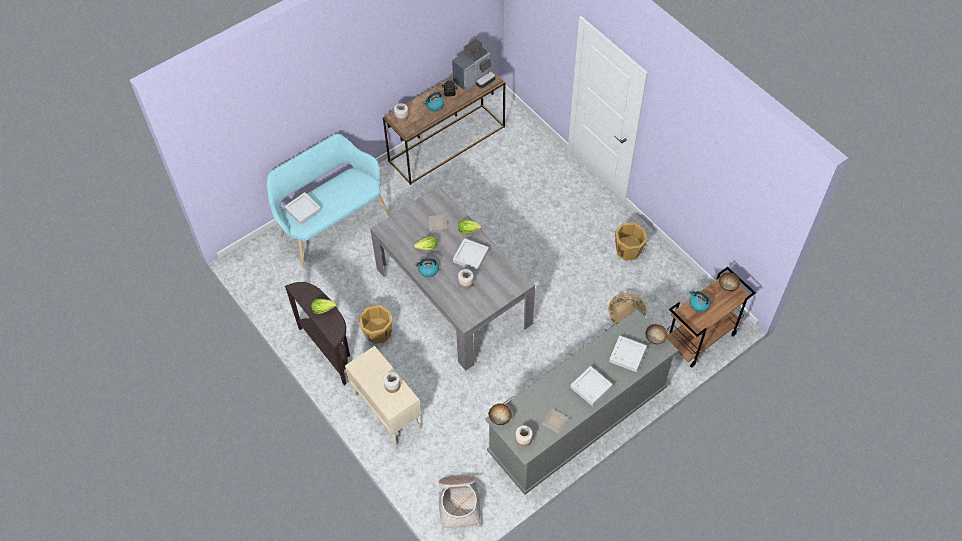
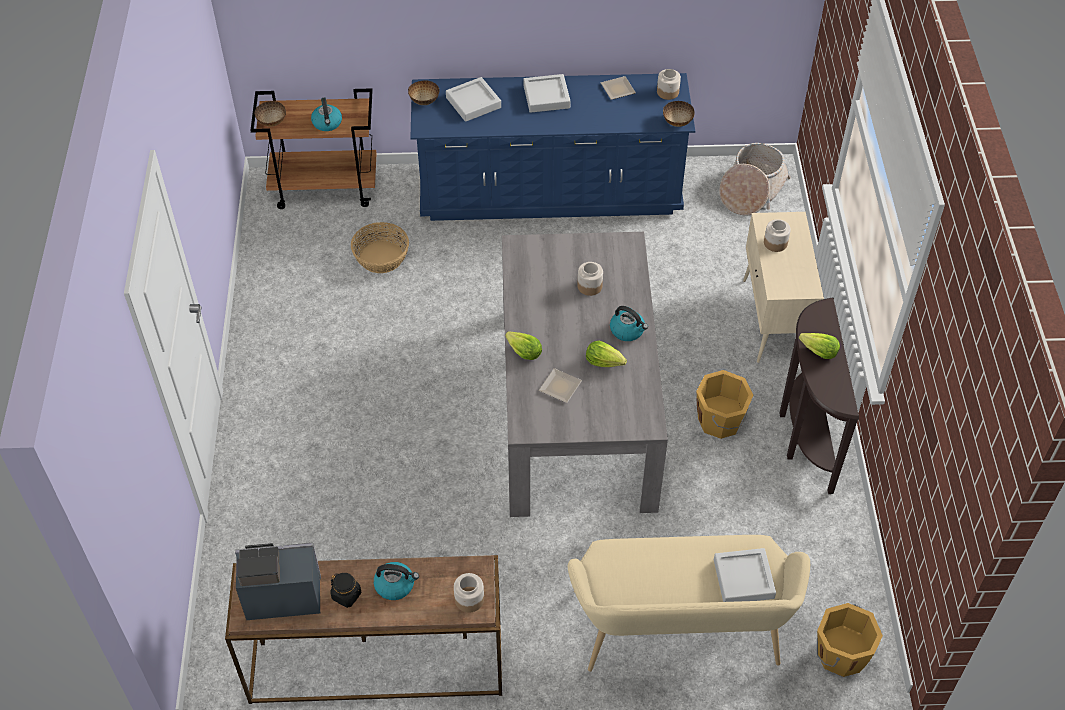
camera: 145 degrees left, 5 degrees down
(331, 223) = (679, 636): turquoise bench -> beige bench
(471, 256) = (553, 315): grey tray -> none
(577, 420) = (550, 190): grey dresser -> blue dresser
(628, 250) = (289, 327): orange bucket -> orange bucket (840, 654)

